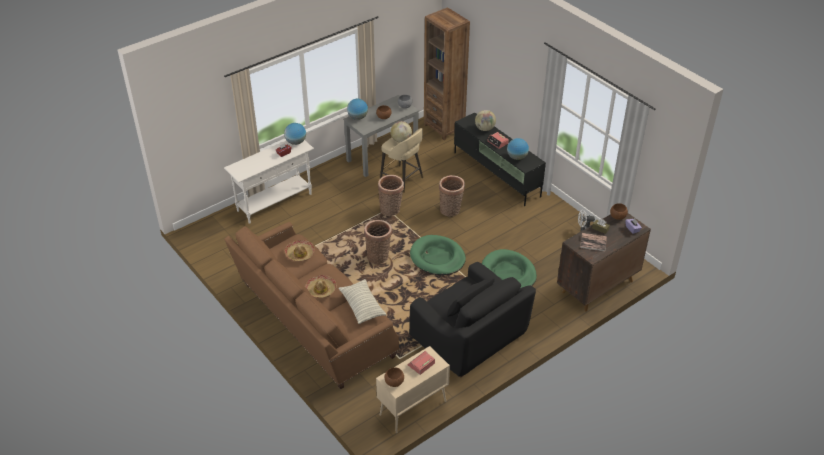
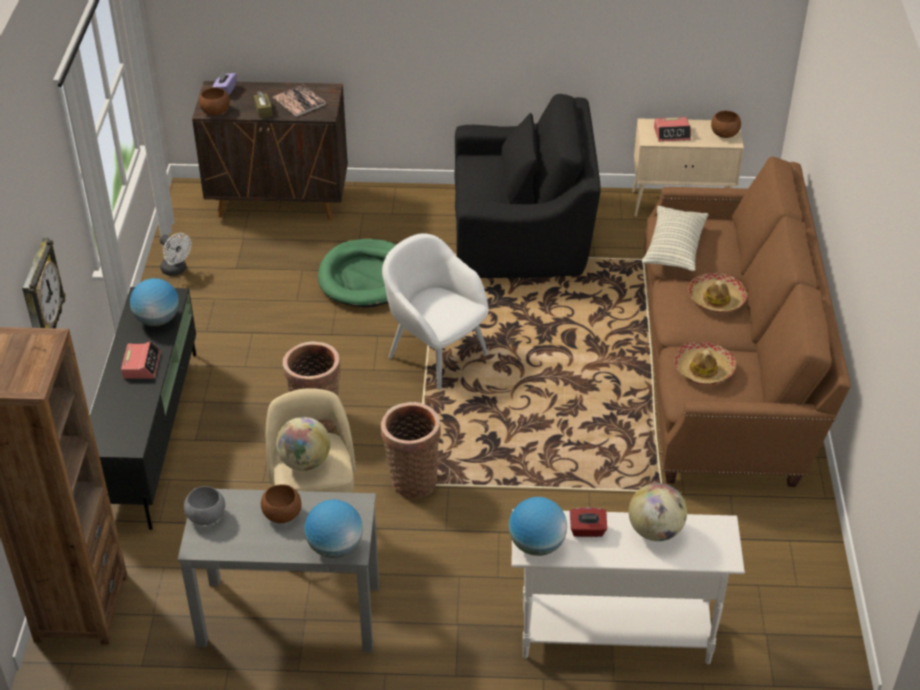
camera: 140 degrees left, 0 degrees up
(378, 256) = (525, 409): basket -> none
(437, 257) = (436, 354): green dog bed -> white armchair
(470, 337) = (522, 235): black armchair -> black armchair turned 90 degrees clockwise
(484, 129) = (118, 406): globe -> globe (655, 531)
(508, 77) = (40, 297): none -> wall clock

